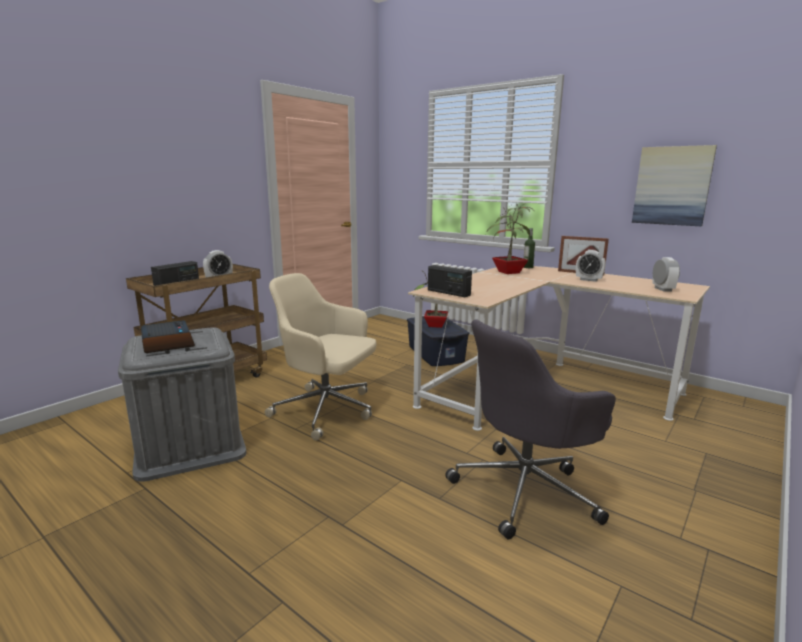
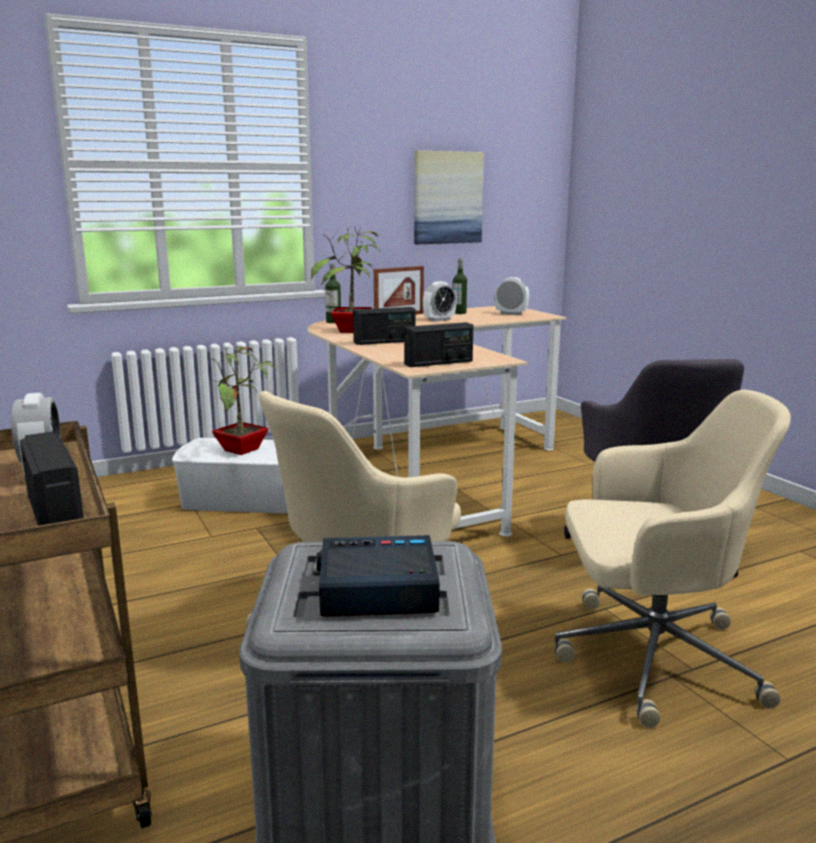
camera: 65 degrees left, 0 degrees up
(346, 505) = (650, 657): none -> beige office chair
(436, 353) = (243, 499): blue storage box -> white storage box
(489, 280) = (384, 342): none -> radio
(629, 280) = (459, 313): none -> bottle

